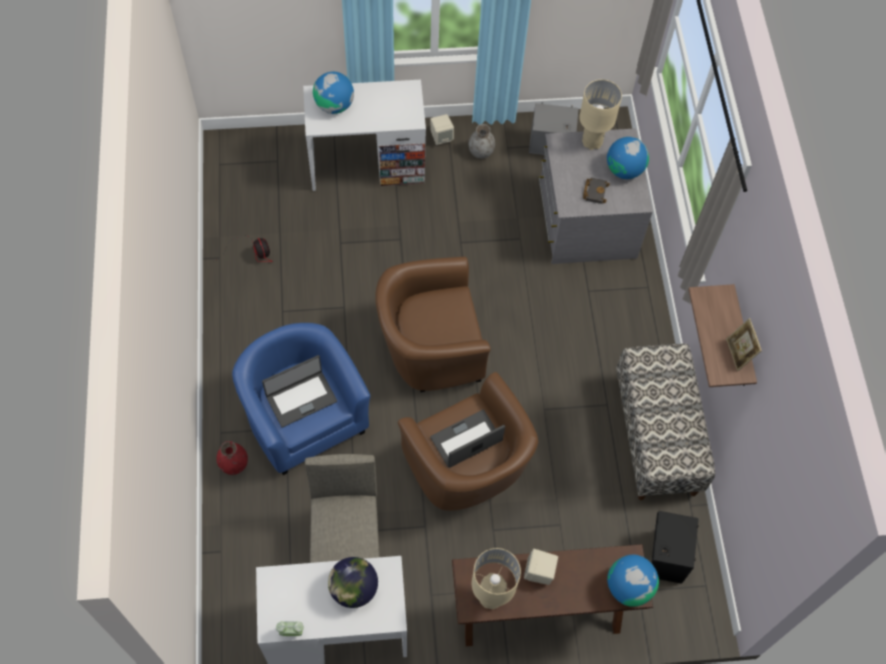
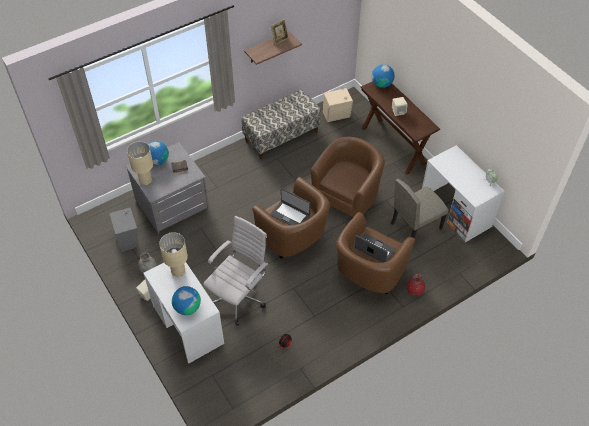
camera: 115 degrees left, 10 degrees down
(304, 418) = (368, 273): blue armchair -> brown armchair
(353, 589) = (455, 169): globe -> none
(370, 236) = (239, 297): none -> white office chair
(466, 440) = (347, 176): laptop -> laptop (290, 215)
(490, 596) = (421, 122): beige table lamp -> beige table lamp (178, 272)
(665, 557) = (337, 115): black speaker -> beige speaker

